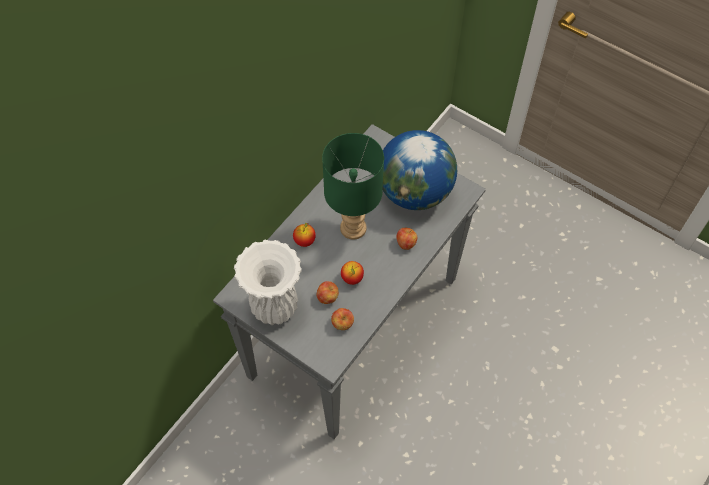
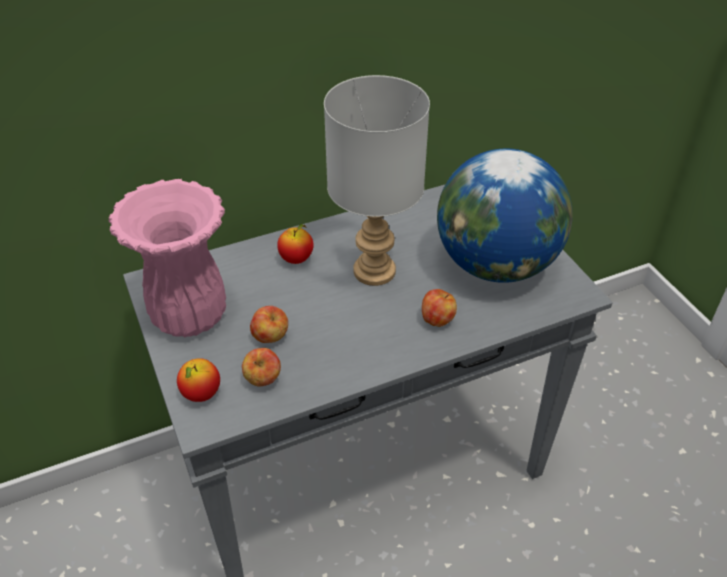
camera: 30 degrees right, 15 degrees down
(273, 307) = (188, 316): white vase -> pink vase
(352, 228) = (372, 271): green table lamp -> grey table lamp
(352, 278) = (324, 329): apple -> apple (201, 394)

